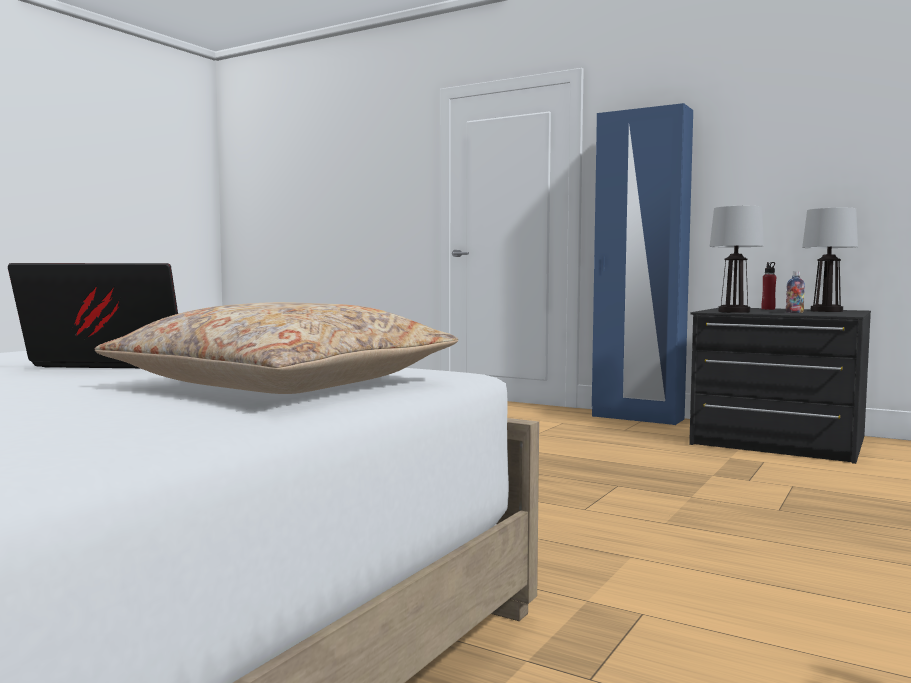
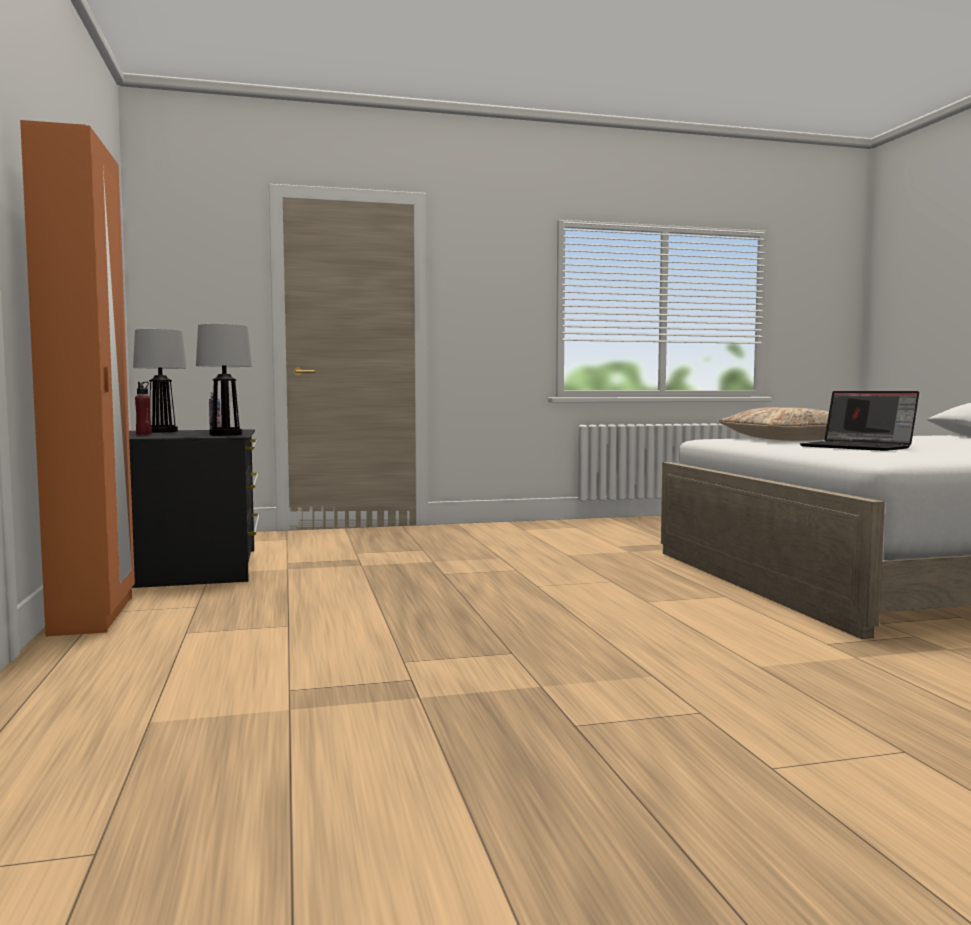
camera: 135 degrees left, 0 degrees up
(637, 418) = (94, 615): blue wardrobe -> orange wardrobe

